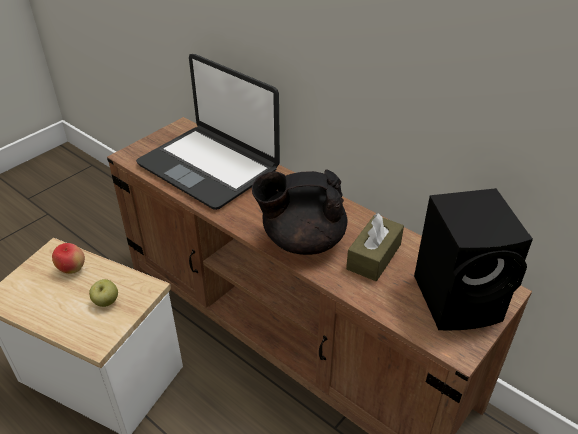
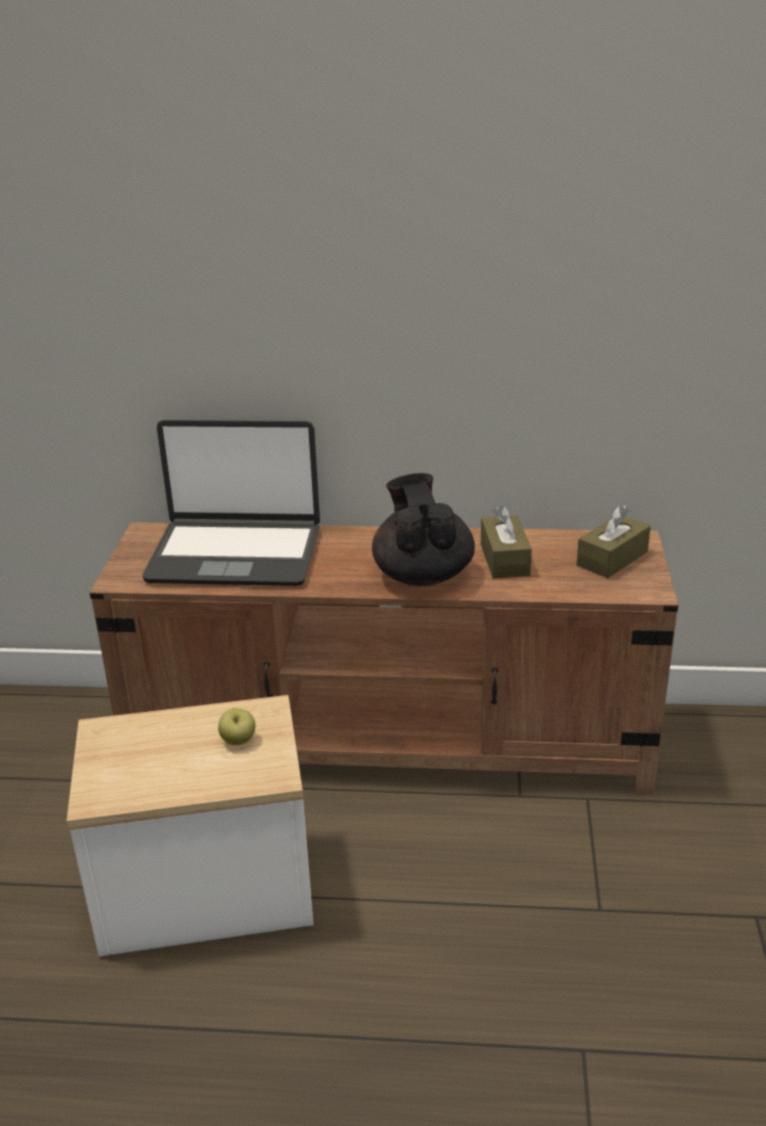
camera: 35 degrees left, 10 degrees down
(72, 269) = (152, 735): apple -> none
(302, 240) = (422, 574): black teapot -> black teapot turned 120 degrees clockwise
(460, 299) = (612, 558): black speaker -> brown tissue box

